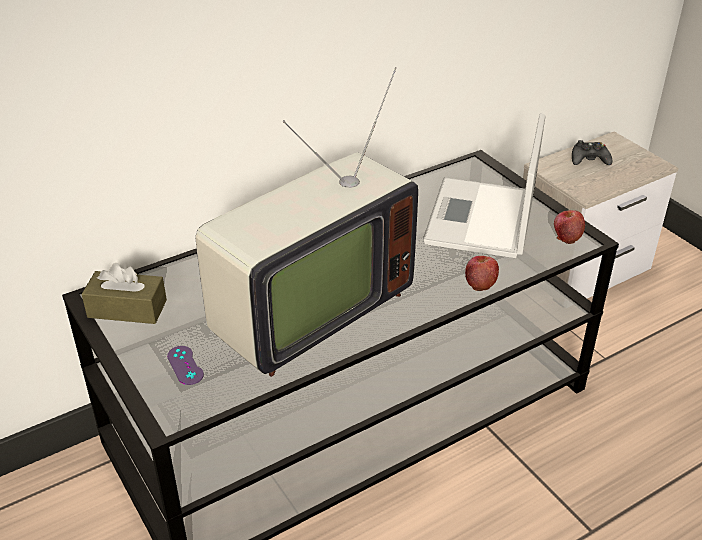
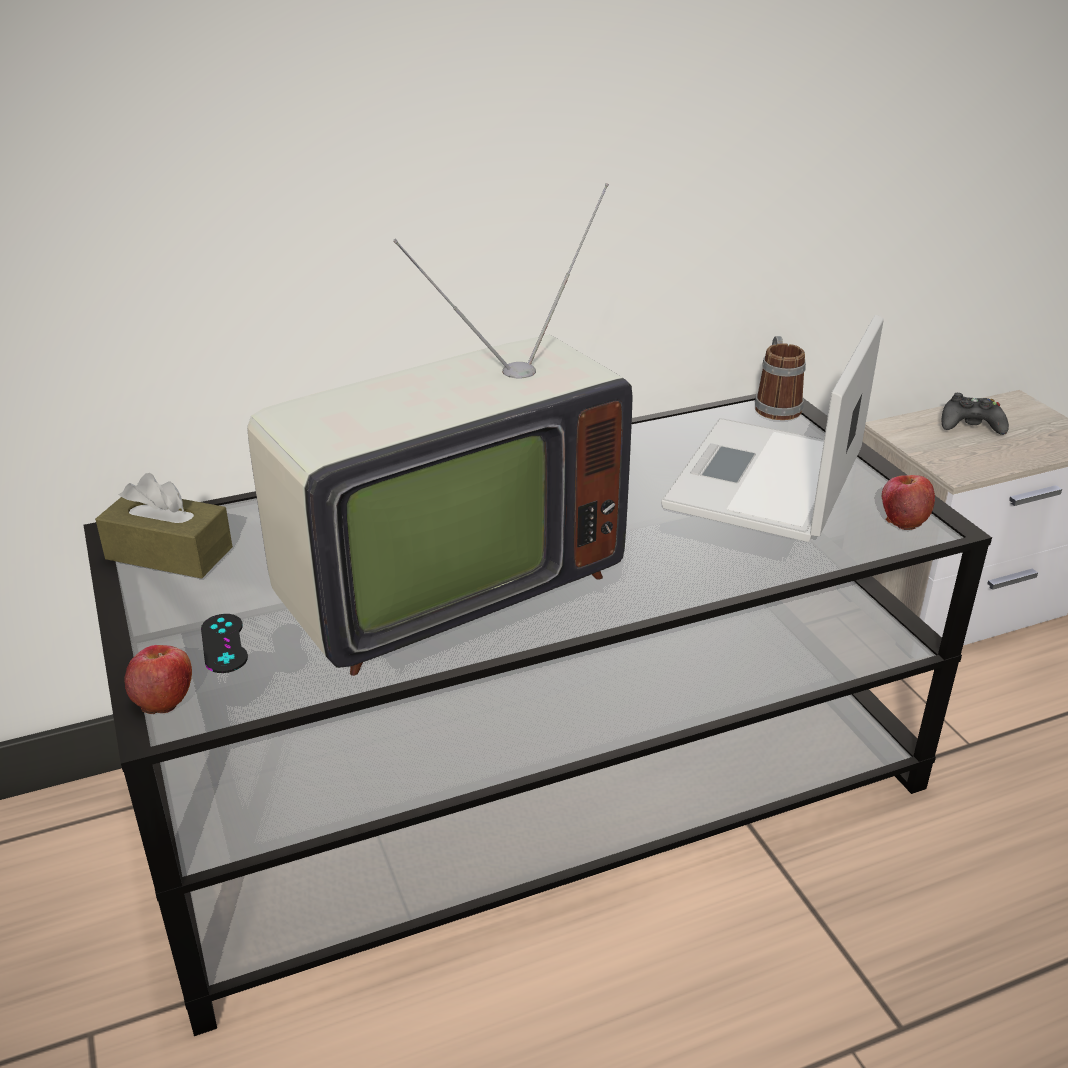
camera: 10 degrees right, 5 degrees down
(185, 365) = (224, 643): purple game controller -> black game controller
(476, 164) = (776, 405): none -> mug
(480, 283) = (739, 572): apple -> apple (164, 698)

